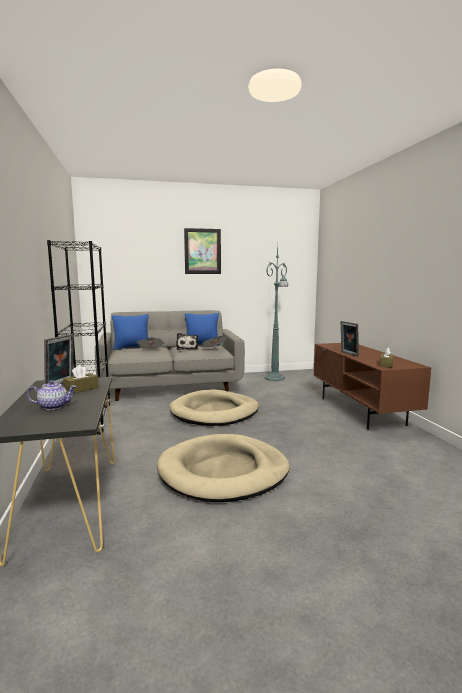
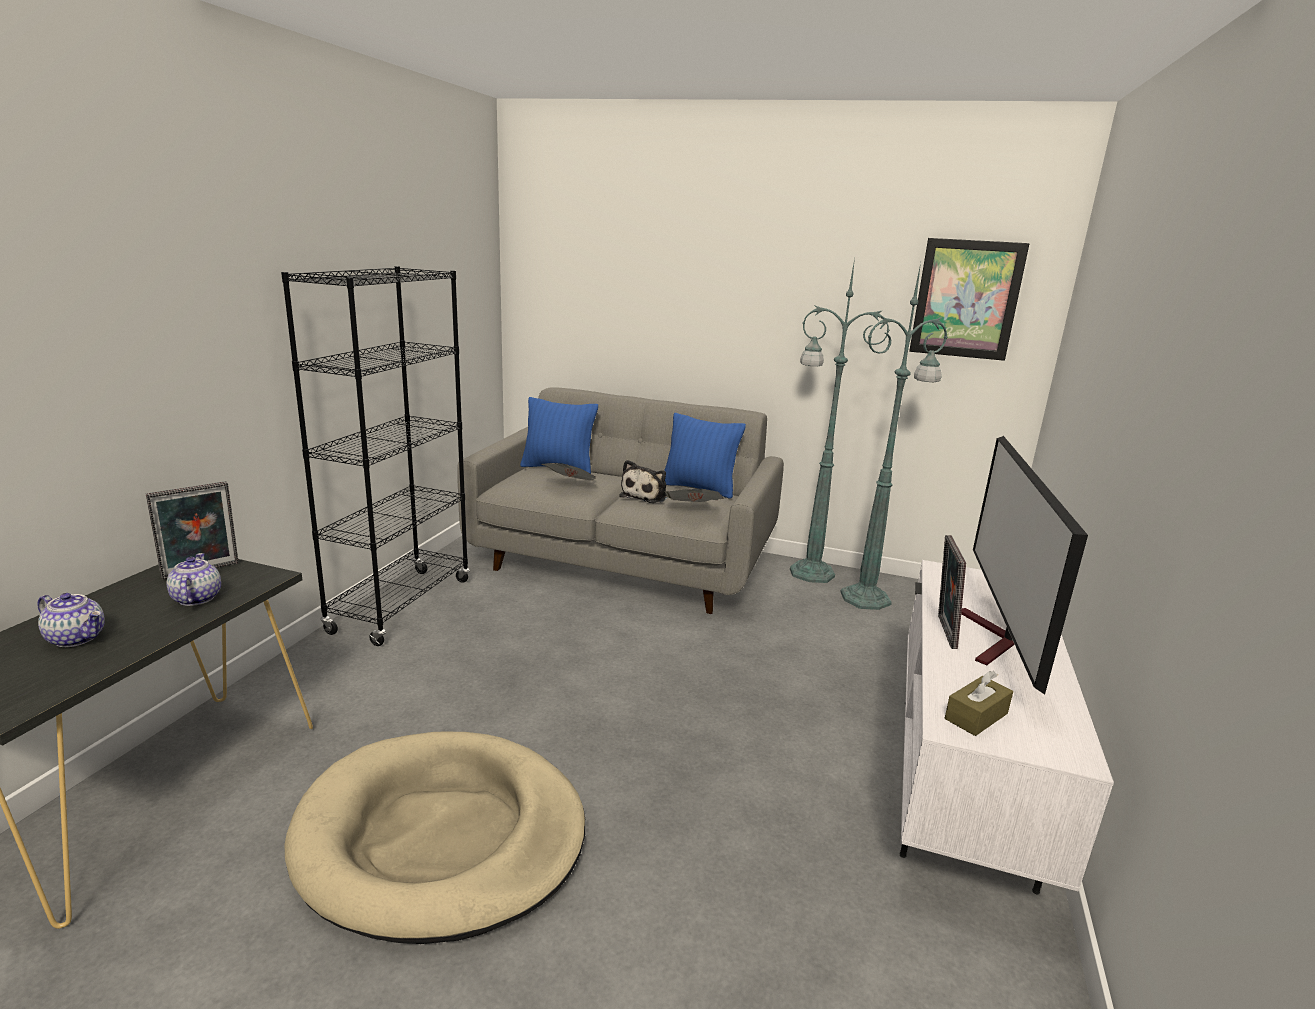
camera: 30 degrees right, 10 degrees up
(81, 389) = (196, 598): brown tissue box -> teapot
(202, 251) = (749, 270): picture -> picture (966, 299)
(215, 412) = (621, 660): beige dog bed -> none
(246, 375) = (809, 572): none -> green floor lamp
(361, 411) = (963, 784): brown tv stand -> white tv stand
(363, 353) = (994, 640): none -> television

